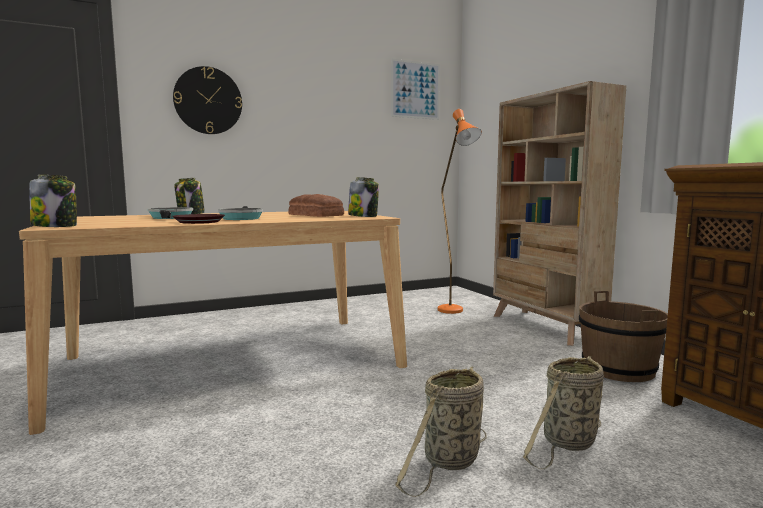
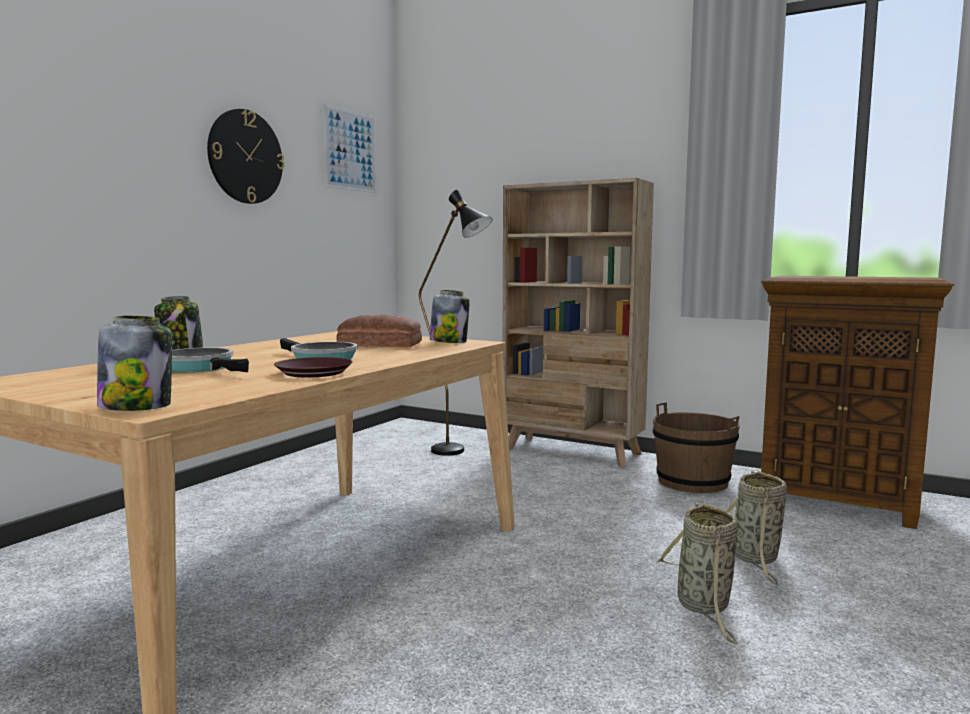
camera: 35 degrees left, 0 degrees up
(208, 101) = (73, 150): wall clock -> wall clock (245, 157)
(455, 312) = (458, 452): orange floor lamp -> black floor lamp

